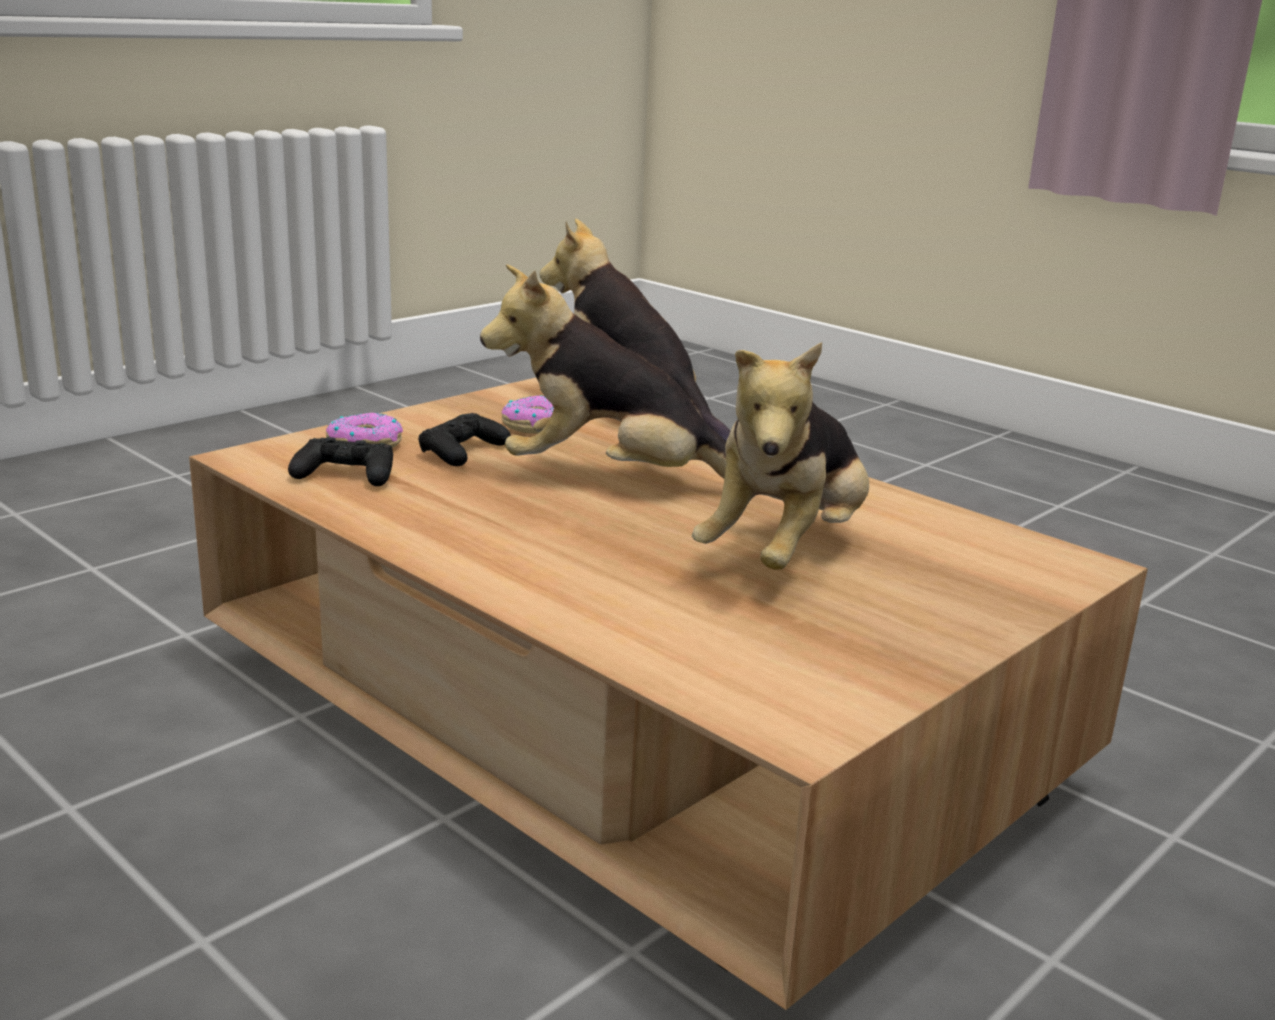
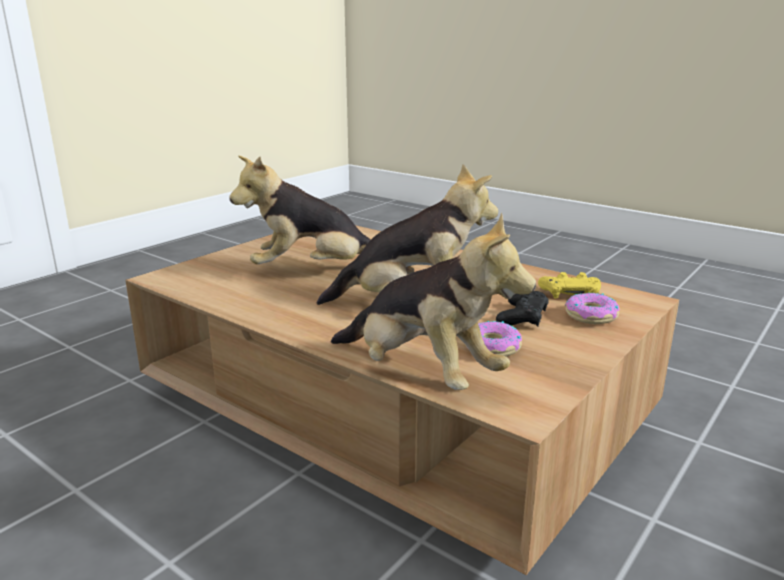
camera: 175 degrees right, 0 degrees up
(346, 475) = (570, 293): black game controller -> yellow game controller
(786, 553) = (313, 271): plush toy -> plush toy turned 120 degrees counterclockwise

